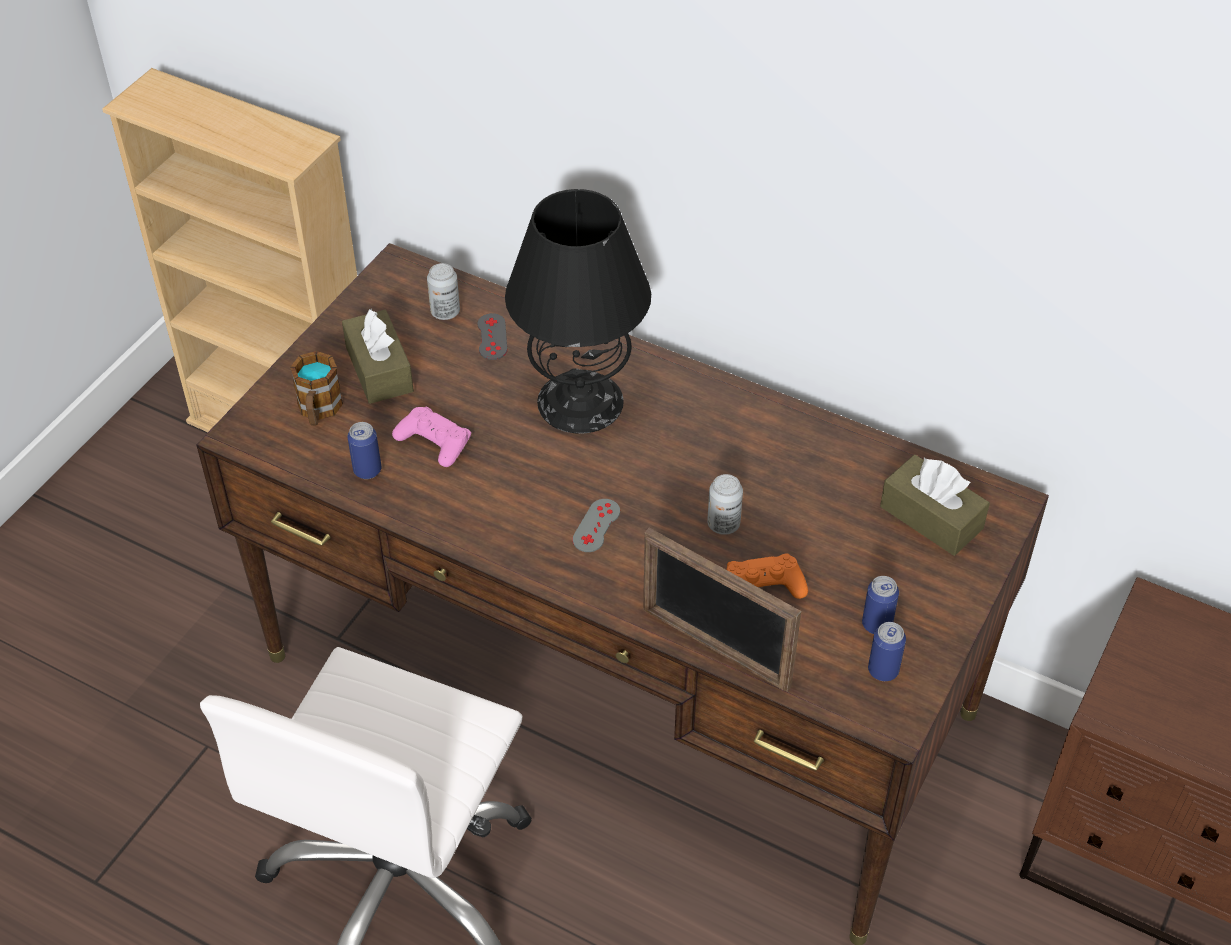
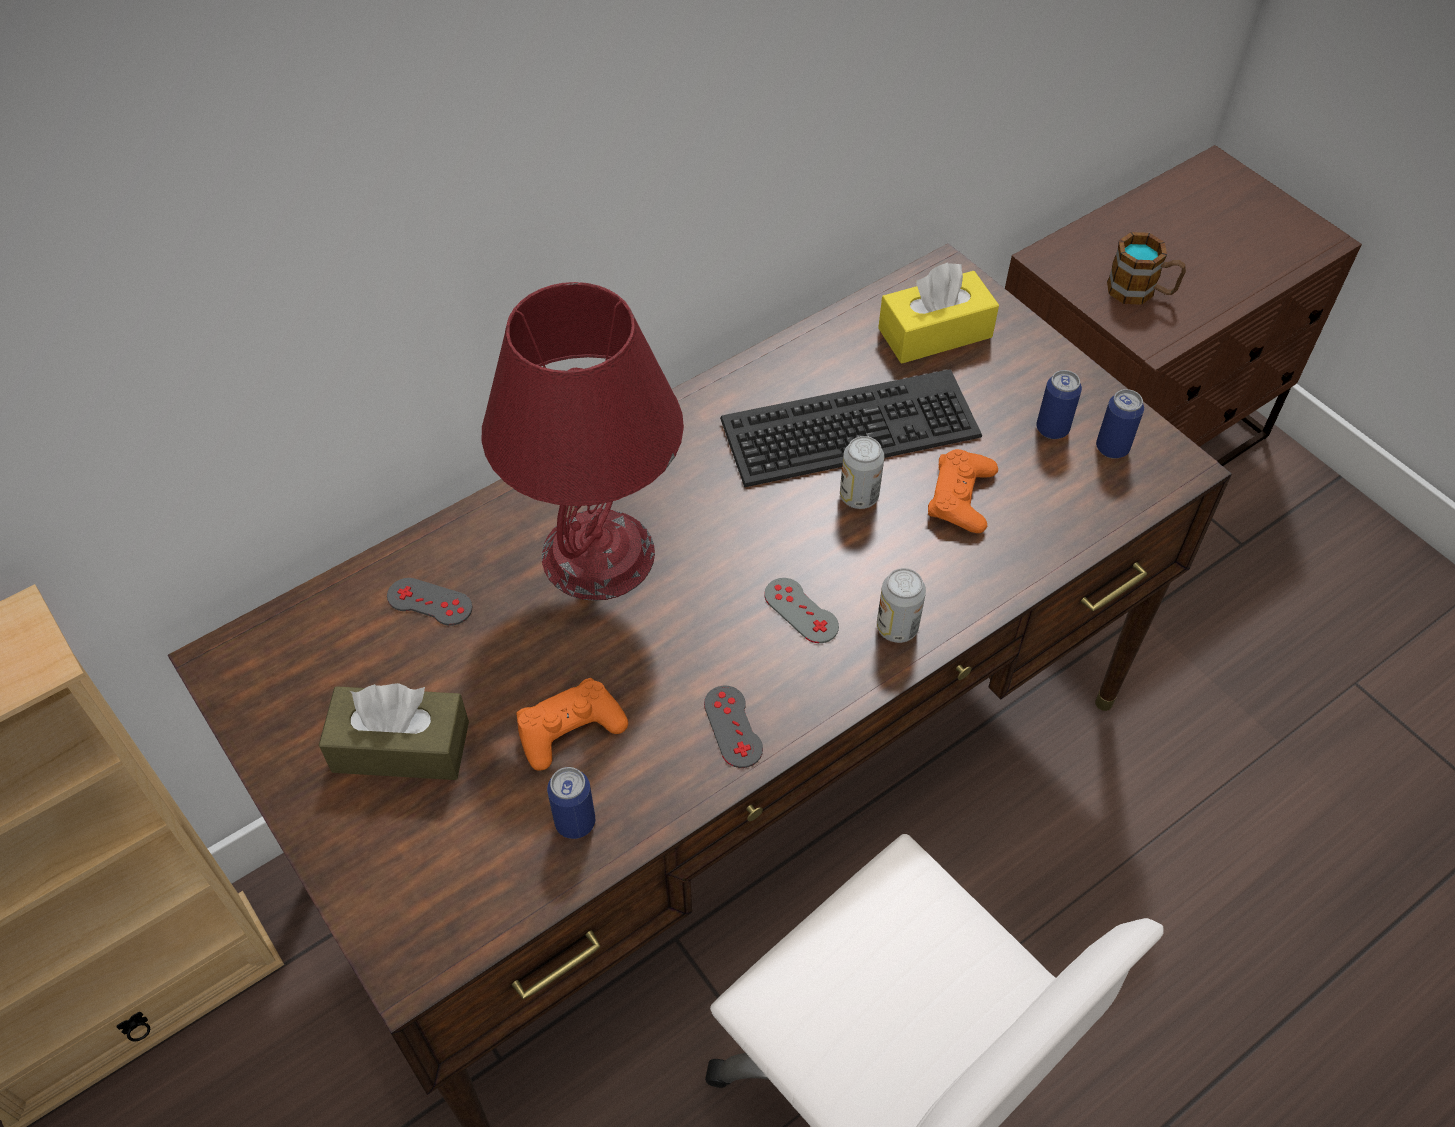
camera: 65 degrees left, 5 degrees up
(318, 411) = (429, 846): mug -> mug (1140, 292)
(433, 441) = (570, 728): pink game controller -> orange game controller
(445, 312) = (348, 636): can -> can (897, 628)
(479, 522) = (733, 726): none -> grey game controller
(581, 401) = (597, 553): black table lamp -> red table lamp
(715, 648) = (1027, 570): picture frame -> none
(786, 499) = (851, 431): none -> keyboard
(931, 517) = (935, 333): brown tissue box -> yellow tissue box

